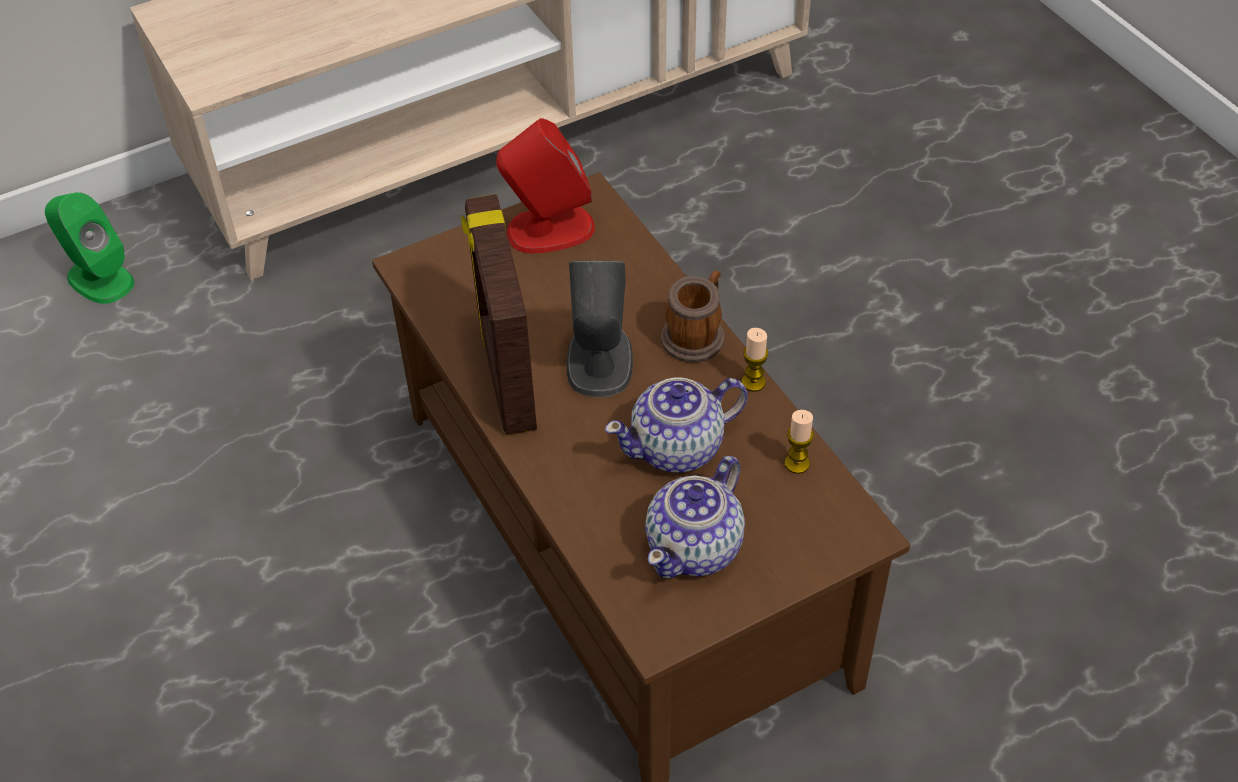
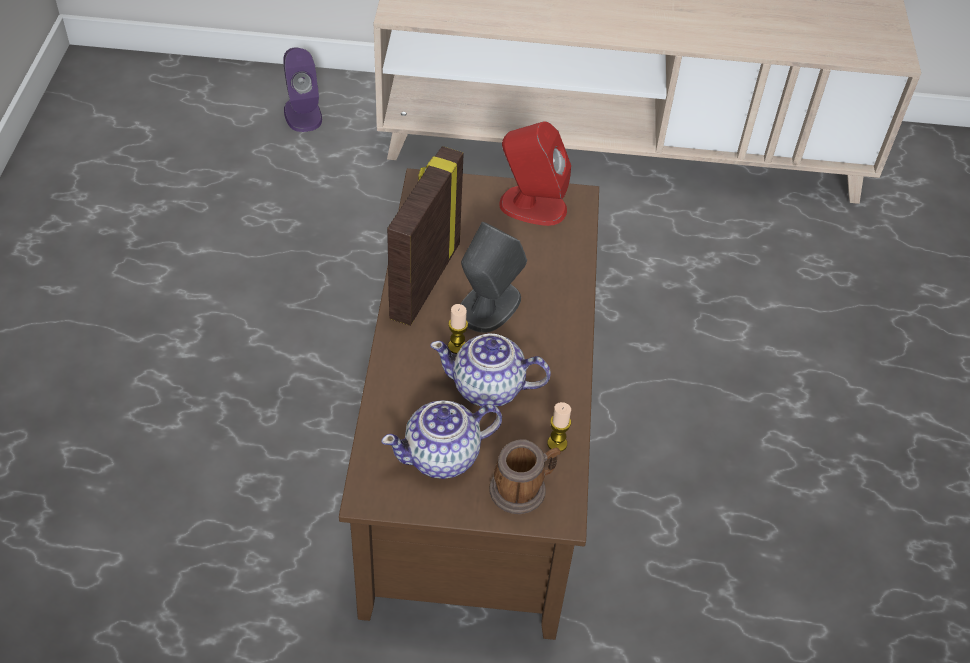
camera: 30 degrees right, 0 degrees up
(100, 279) = (302, 114): green speaker -> purple speaker
(696, 334) = (566, 323): mug -> mug (523, 488)
(753, 382) = (576, 375): candle -> candle (457, 346)

